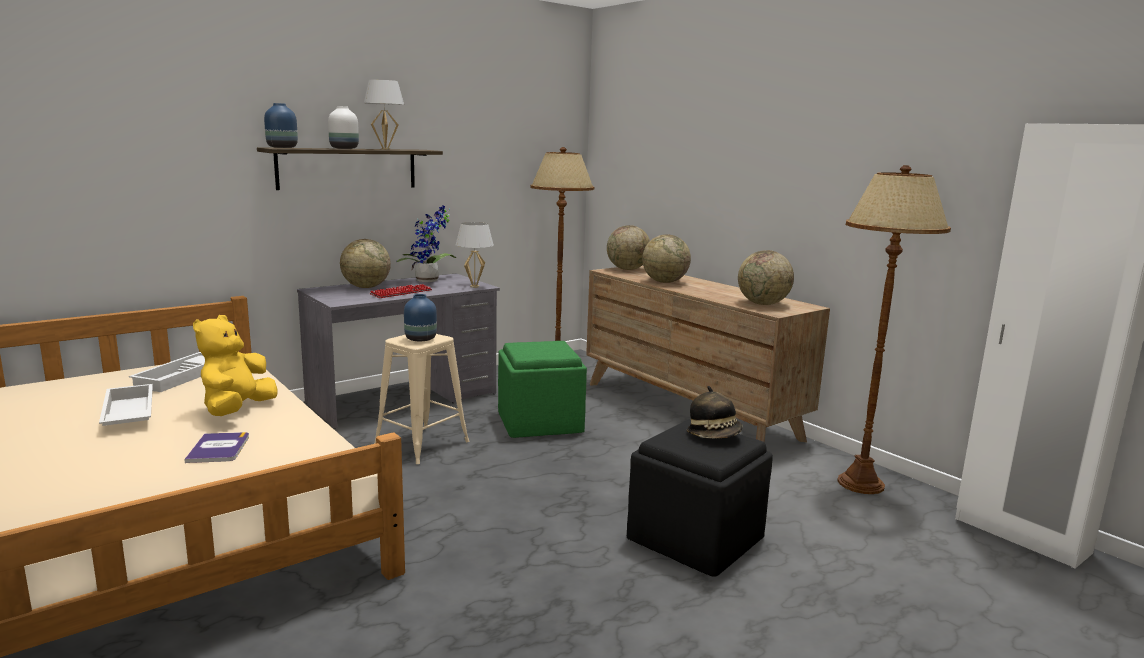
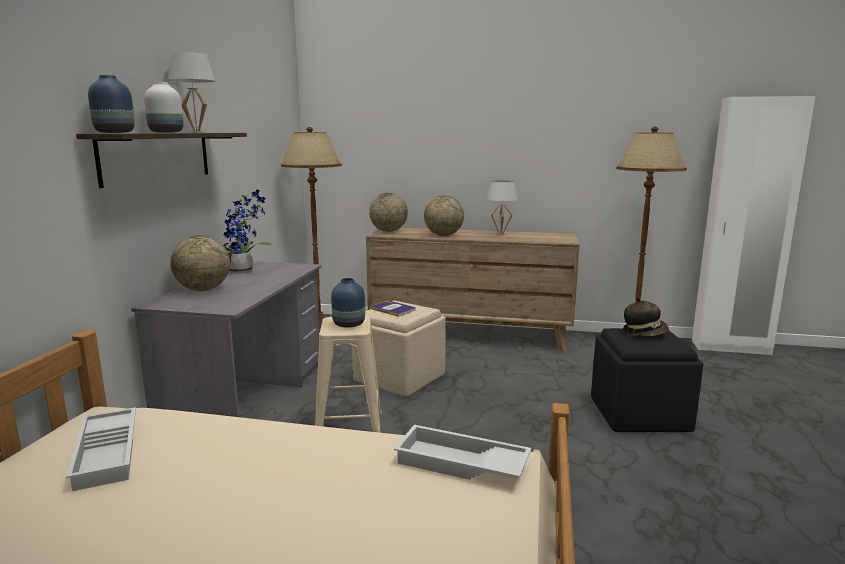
camera: 40 degrees left, 0 degrees up
(127, 414) = (159, 521): white tray -> white tray (460, 464)
(219, 448) = (371, 499): book -> book (393, 309)
(237, 410) = (280, 457): yellow plush toy -> none
(401, 293) = (256, 286): keyboard -> none
(474, 286) = (299, 268): white table lamp -> white table lamp (501, 234)
(540, 422) = (399, 377): green ottoman -> beige ottoman
(763, 304) = (542, 238): globe -> none

